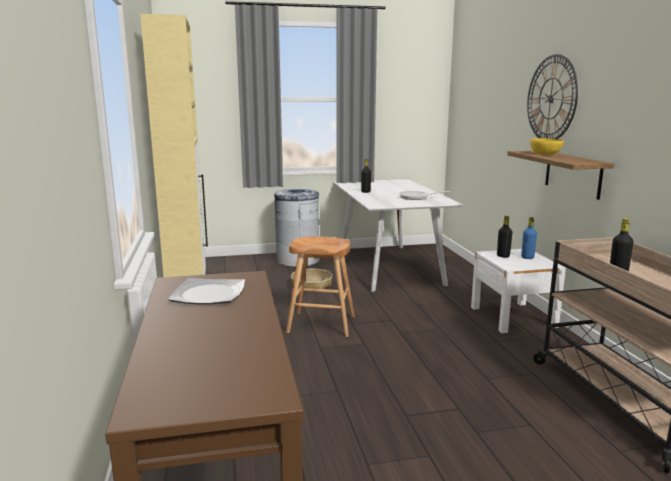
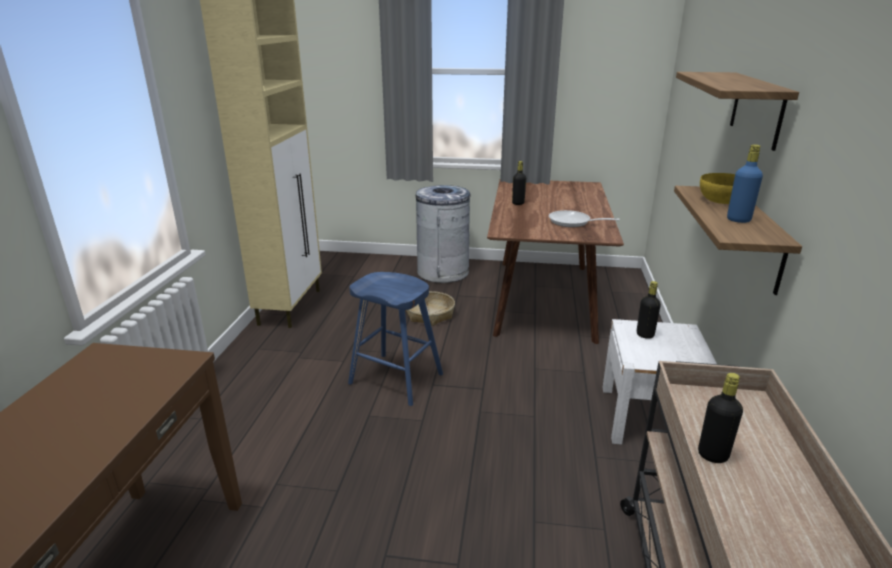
camera: 20 degrees right, 10 degrees up
(208, 294) = (100, 388): plate -> none
(321, 325) = (395, 379): brown stool -> blue stool
(389, 266) = (545, 298): white dining table -> brown dining table
(527, 257) = (679, 344): blue bottle -> blue bottle (738, 220)
(551, 98) = (757, 109): wall clock -> shelf

